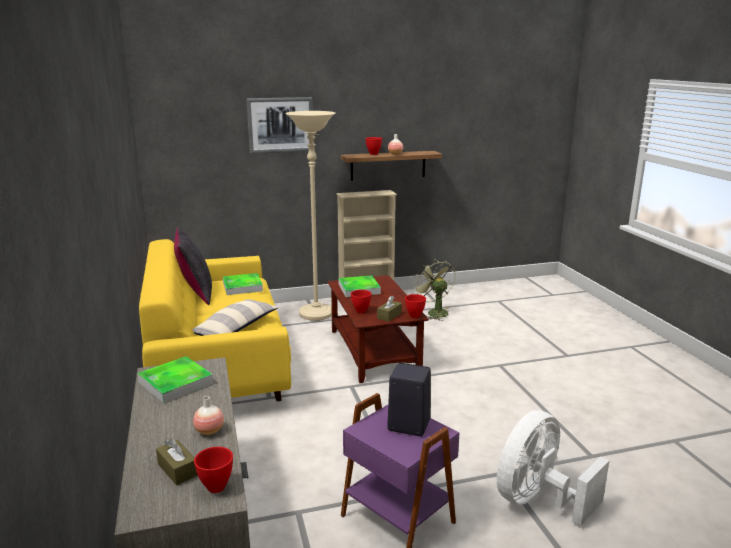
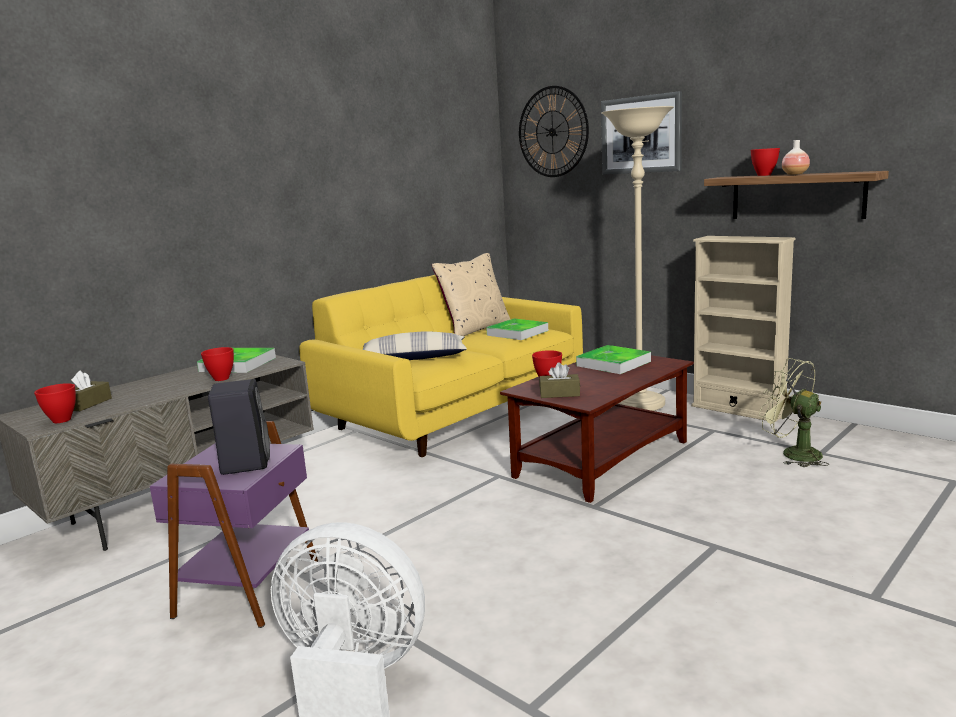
camera: 60 degrees right, 5 degrees down
(195, 293) = (475, 329): black pillow -> beige pillow
(196, 119) = (552, 132): none -> wall clock
(209, 431) = (156, 394): vase -> none
(414, 316) = (583, 403): red bowl -> red bowl (222, 378)
(434, 312) = (792, 454): green fan -> green fan turned 75 degrees counterclockwise

